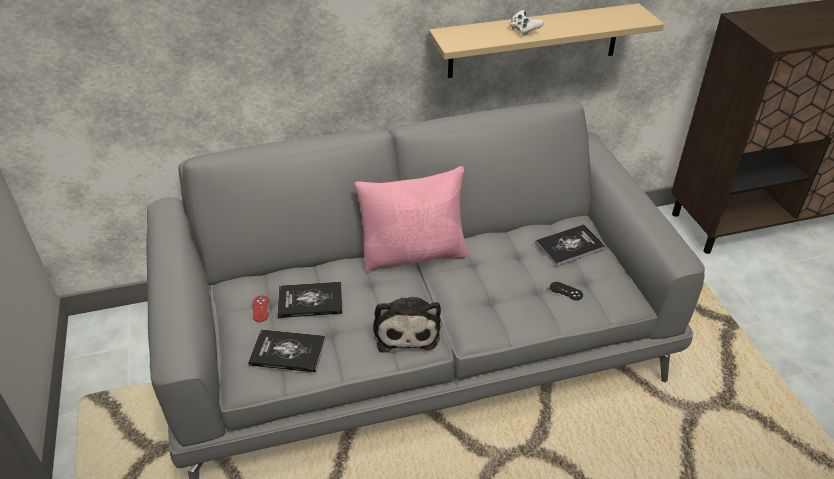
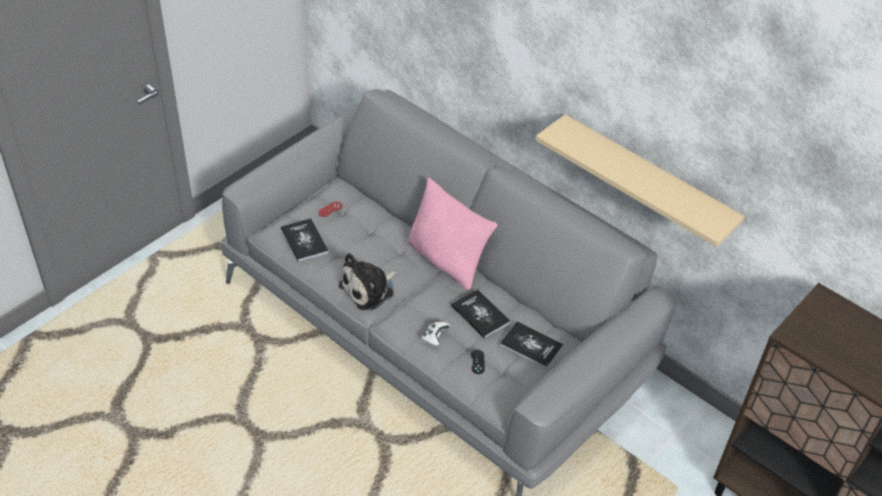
camera: 55 degrees right, 5 degrees up
(310, 301) = (355, 229): book -> book (480, 314)
(524, 31) = (614, 164): white game controller -> white game controller (434, 338)

